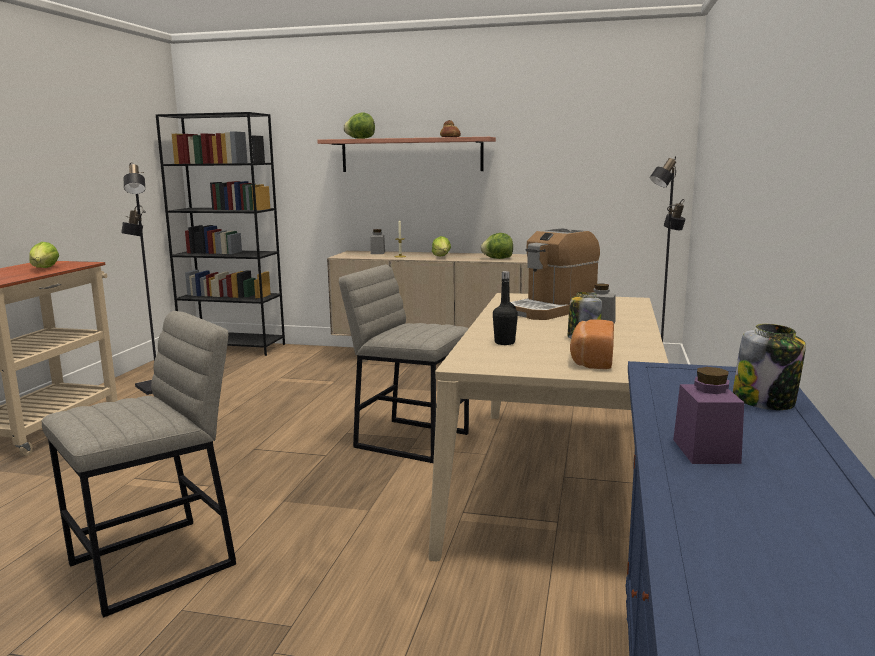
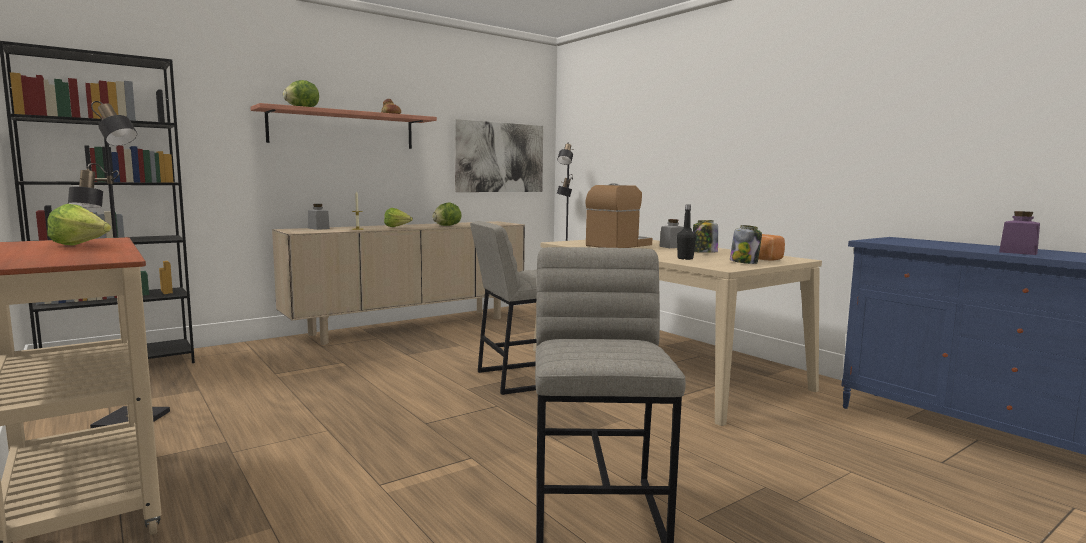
camera: 50 degrees left, 5 degrees down
(552, 310) = (619, 245): coffee machine -> coffee machine turned 135 degrees counterclockwise
(601, 176) = (500, 157): none -> picture
(765, 401) = (944, 242): jar -> jar (744, 262)

